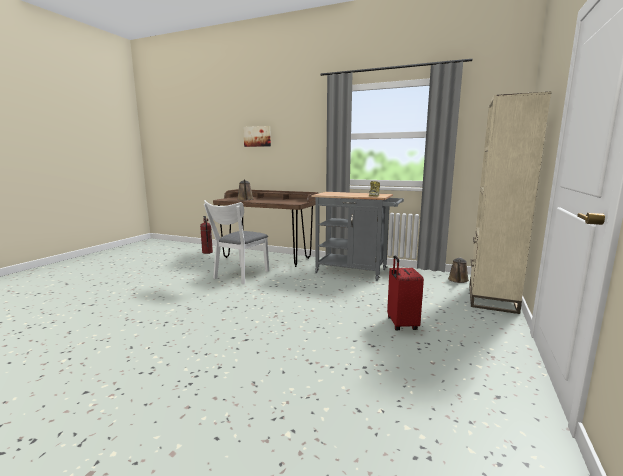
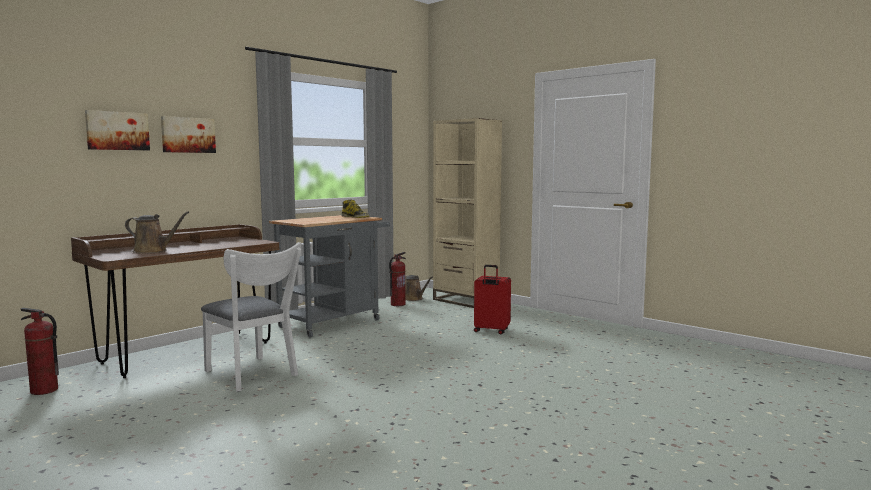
camera: 70 degrees left, 5 degrees down
(291, 136) = (188, 135): none -> picture
(430, 278) = (398, 304): none -> fire extinguisher

